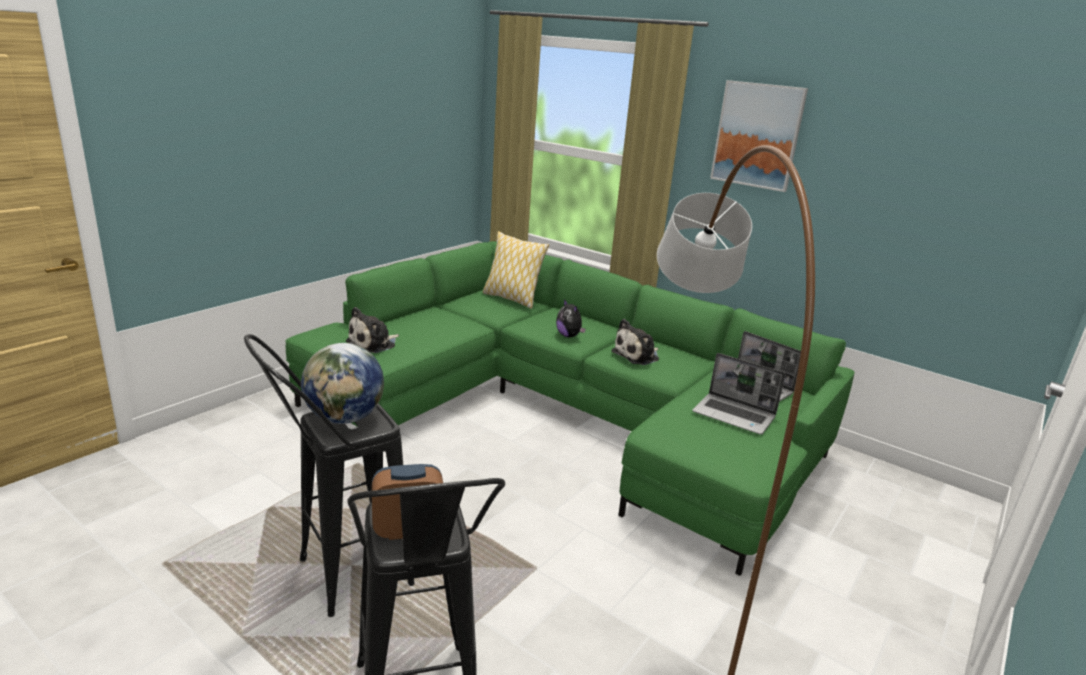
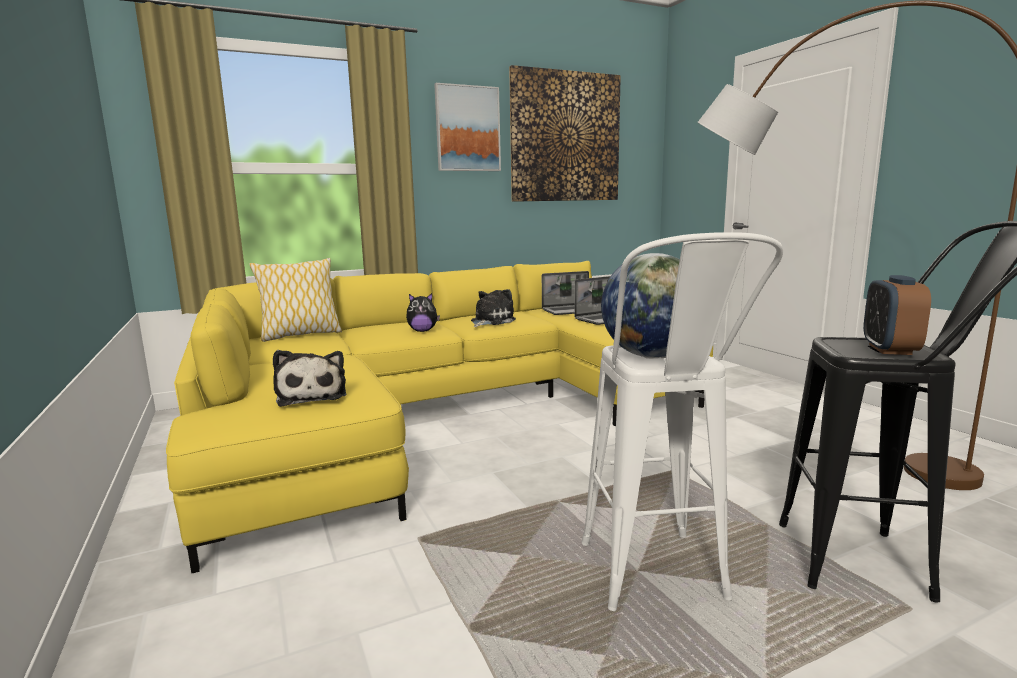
camera: 60 degrees left, 10 degrees down
(338, 579) = (659, 585): black stool -> white stool
(565, 415) = (442, 413): green sofa -> yellow sofa
(637, 355) = (490, 321): plush toy -> plush toy turned 135 degrees counterclockwise
(903, 162) = (565, 137): none -> picture

